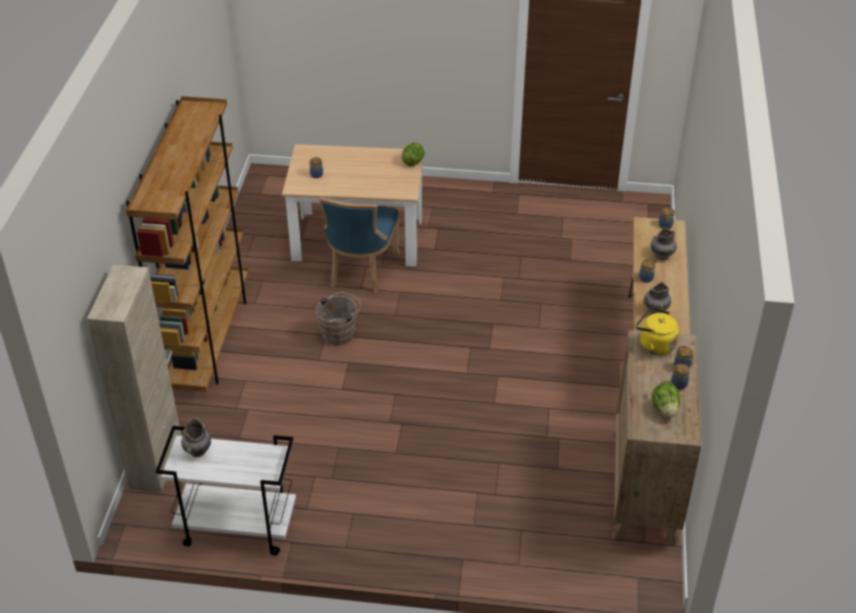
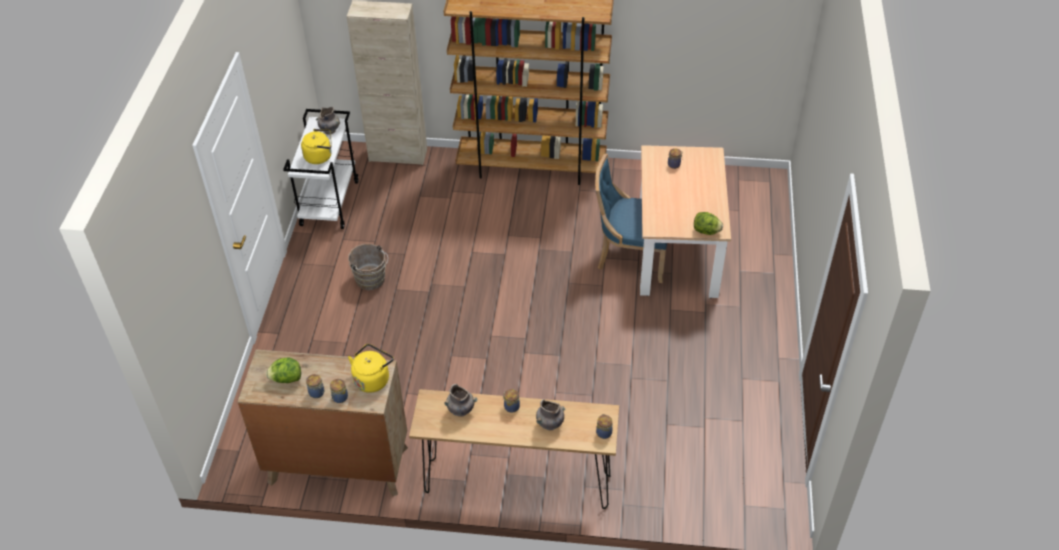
camera: 90 degrees right, 5 degrees up
(249, 457) = (320, 156): none -> yellow kettle
(340, 333) = (542, 247): brown bucket -> brown bucket (371, 281)

